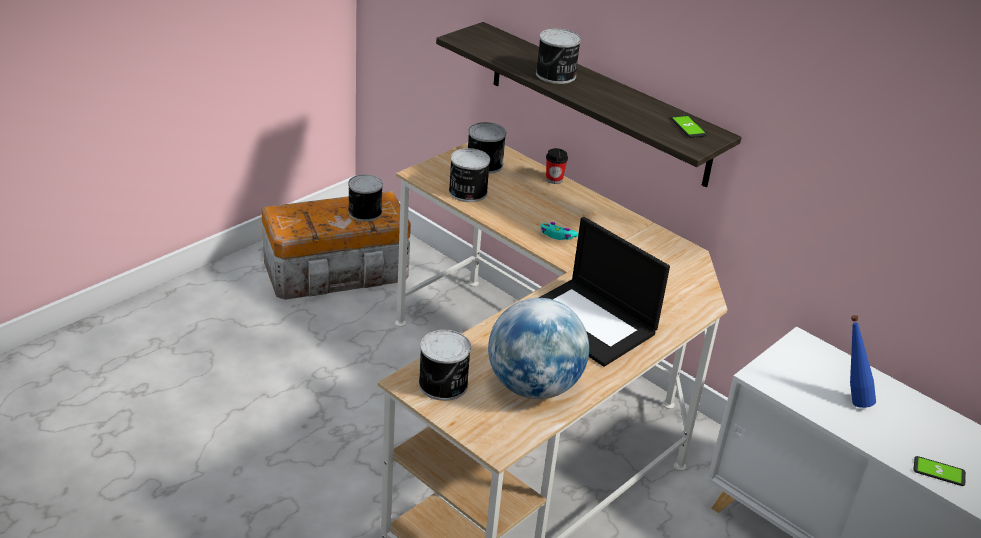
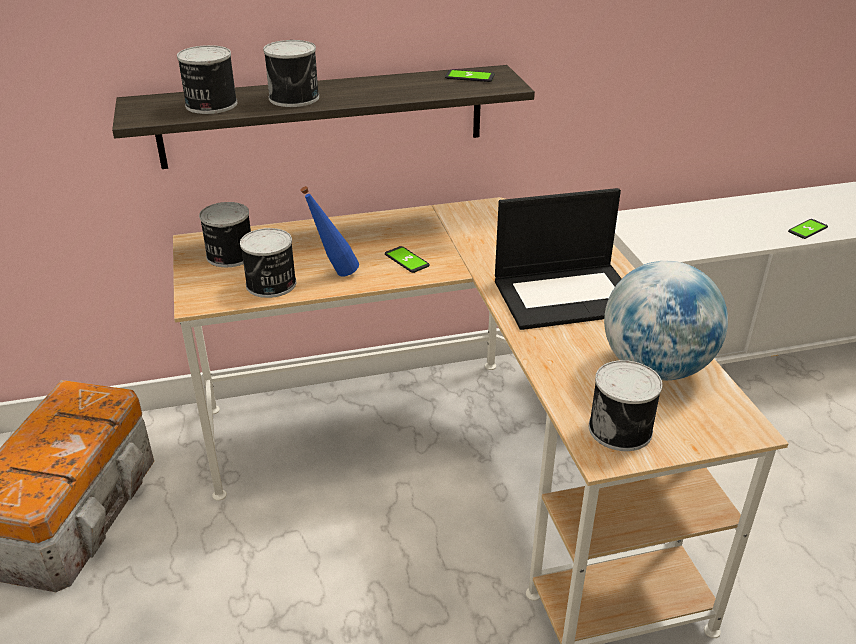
camera: 55 degrees left, 0 degrees up
(364, 212) = (75, 417): can -> can (210, 105)
(554, 179) = (306, 227): cup -> none
(557, 235) = (406, 260): turquoise game controller -> phone
(850, 398) = (704, 228): blue bottle -> blue bottle (334, 274)

